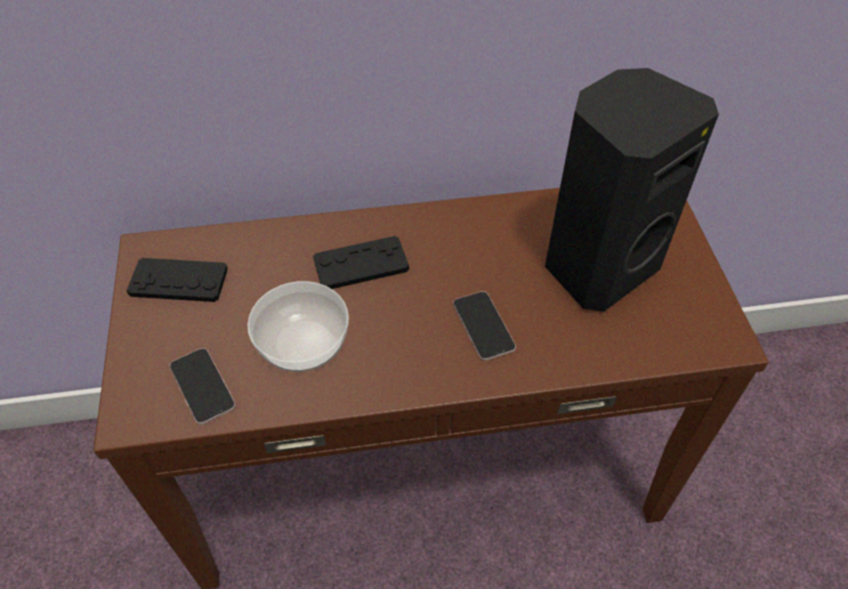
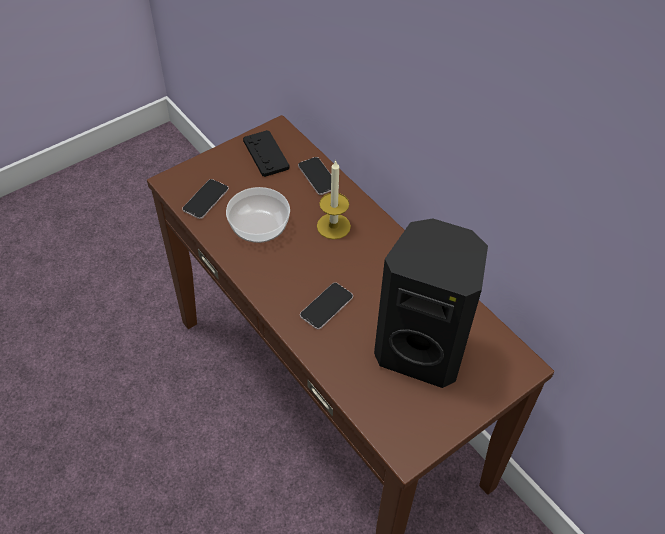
camera: 60 degrees right, 0 degrees up
(266, 244) = (318, 176): none -> phone
(361, 264) = (333, 226): black game controller -> candle

